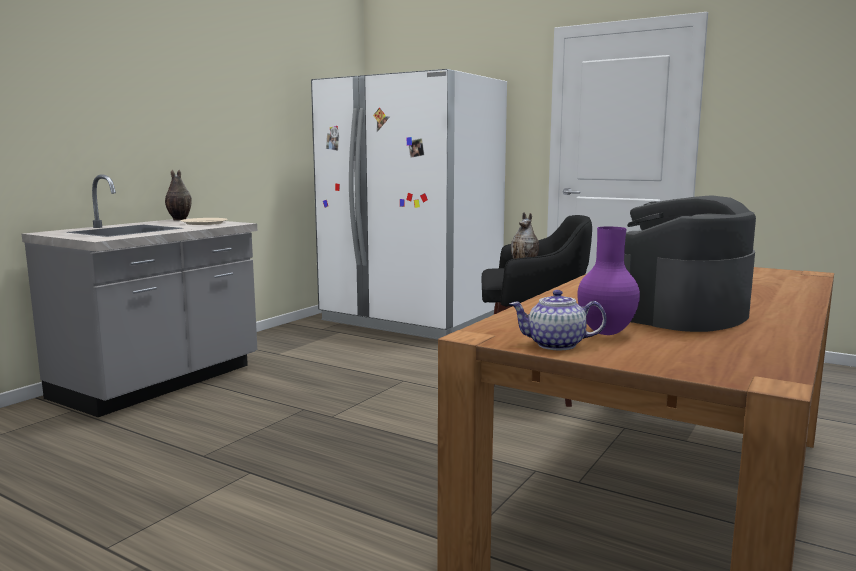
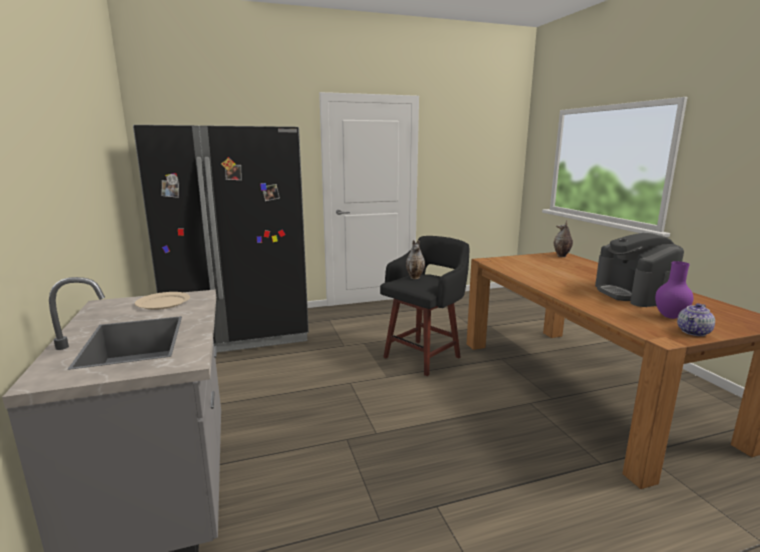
camera: 50 degrees left, 5 degrees up
(179, 219) = (101, 305): vase -> vase (561, 256)
(411, 320) = (240, 333): white fridge -> black fridge

